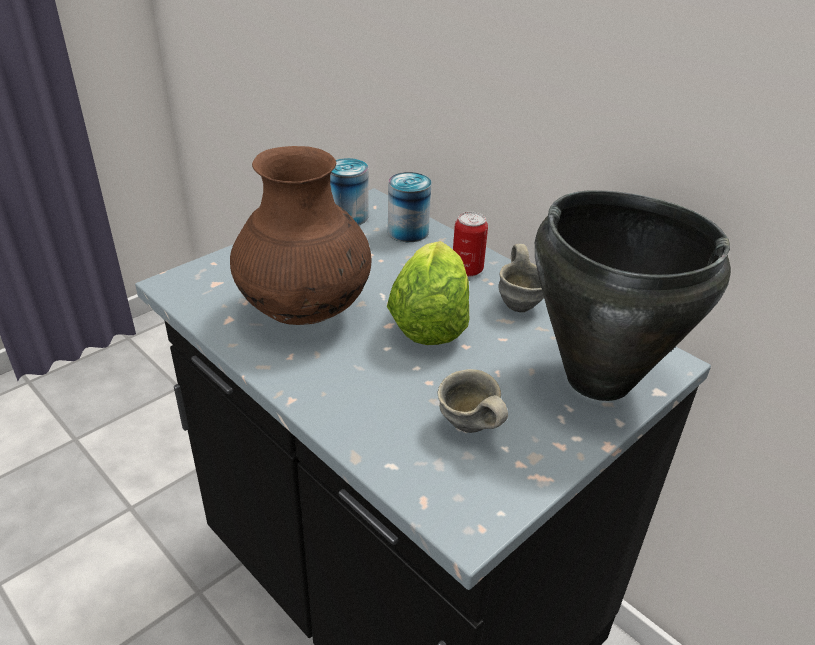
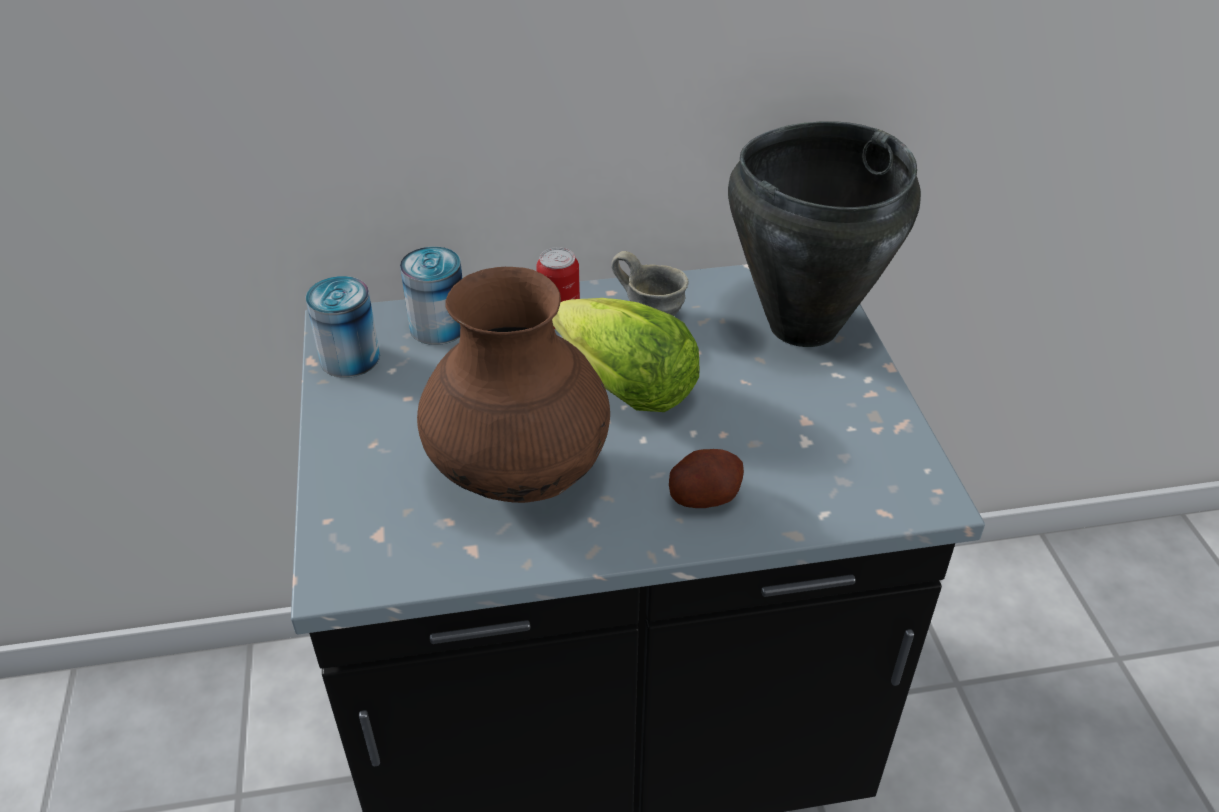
camera: 55 degrees left, 5 degrees up
(356, 396) = (704, 496): none -> potato
(468, 429) = (811, 440): grey mug -> none

